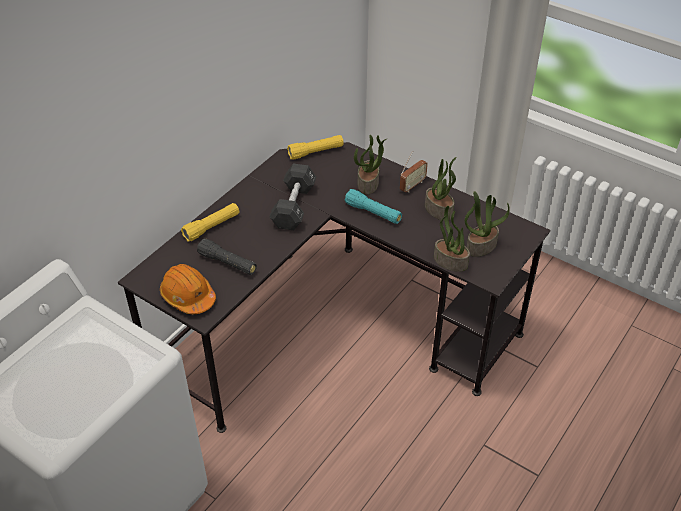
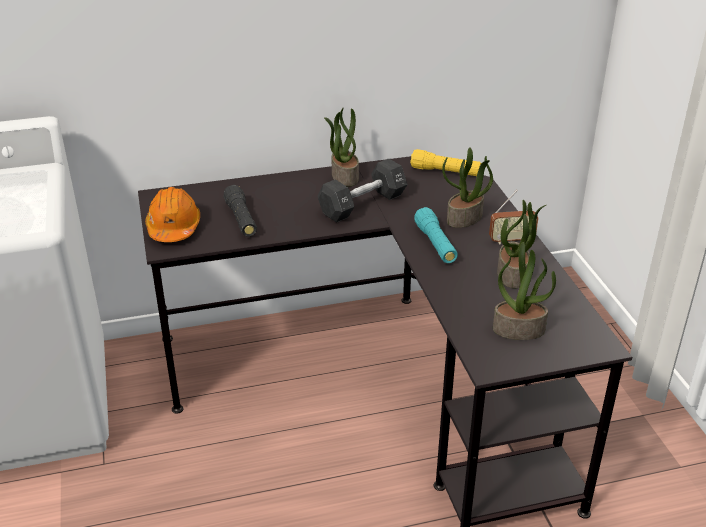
camera: 40 degrees right, 10 degrees down
(212, 227) = (267, 187): yellow flashlight -> none
(450, 261) = (461, 325): potted plant -> potted plant (344, 176)

